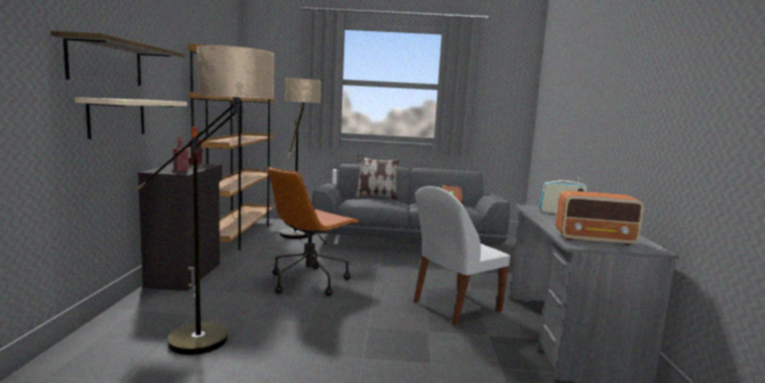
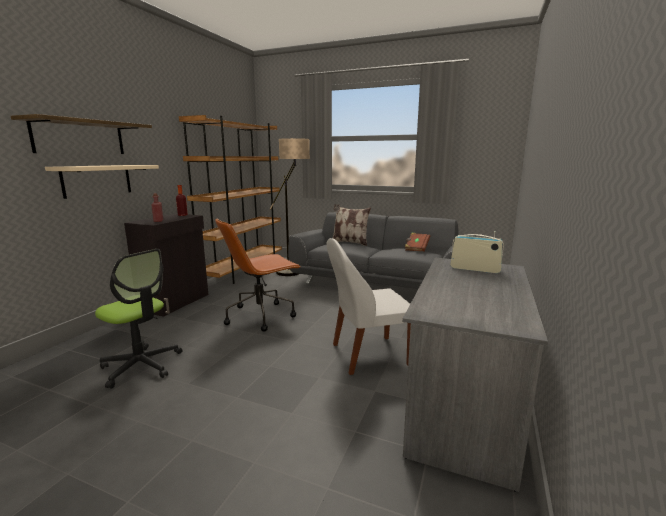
camera: 20 degrees right, 5 degrees up
(219, 343) = (141, 366): floor lamp -> office chair
(595, 239) = (460, 308): radio -> none

